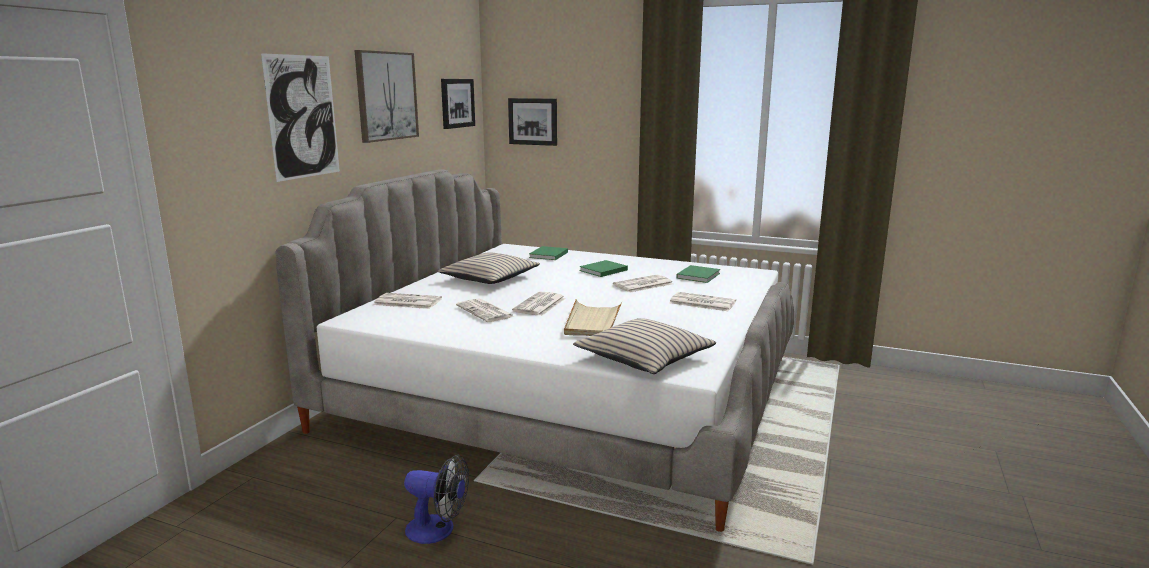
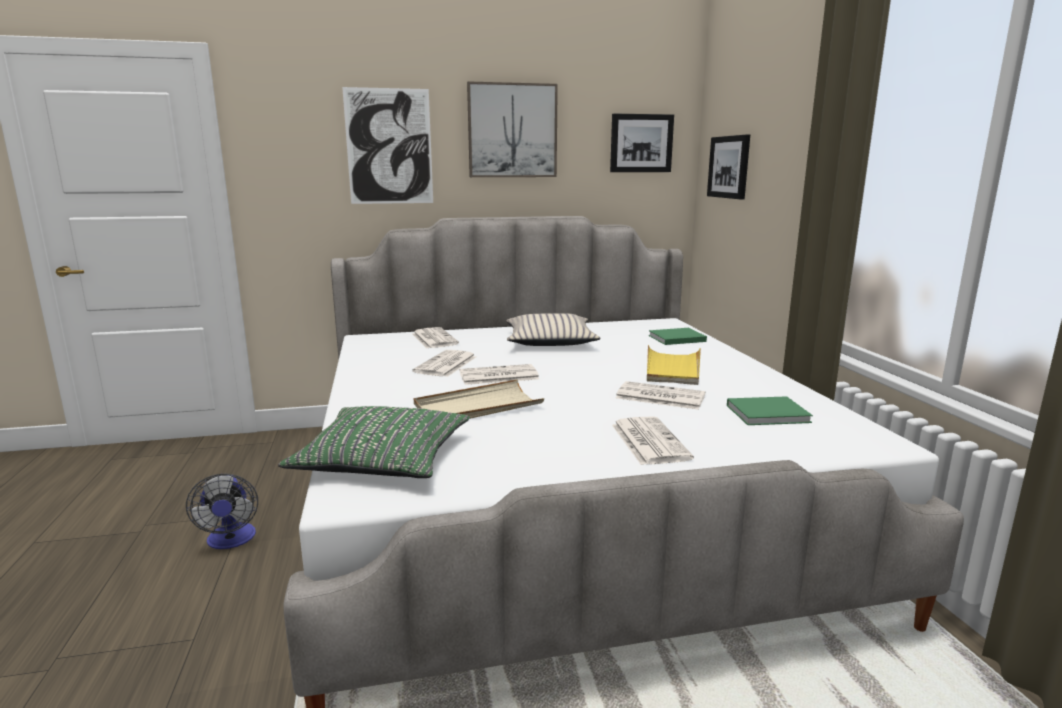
camera: 55 degrees right, 0 degrees up
(602, 270) = (672, 368): green book -> yellow tray
(645, 358) = (383, 458): beige pillow -> green pillow

